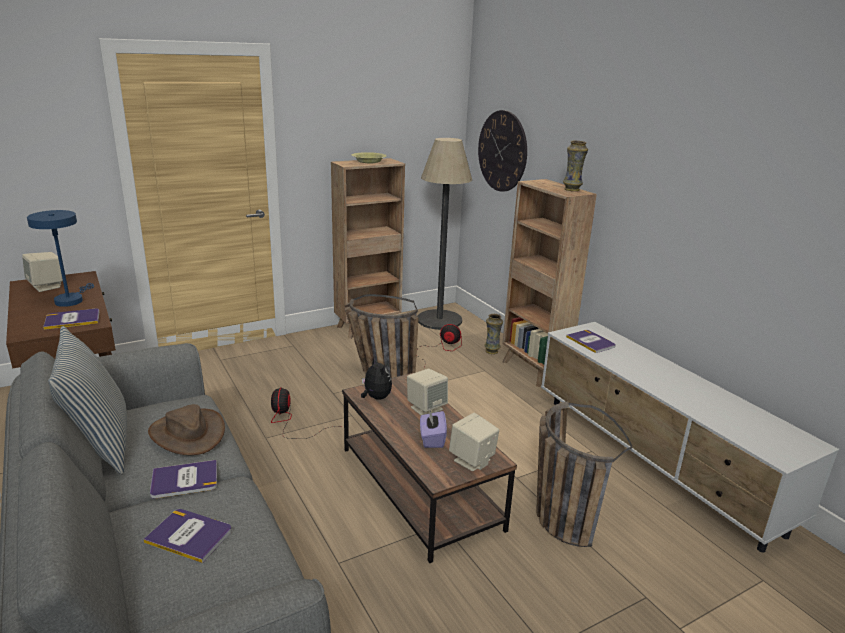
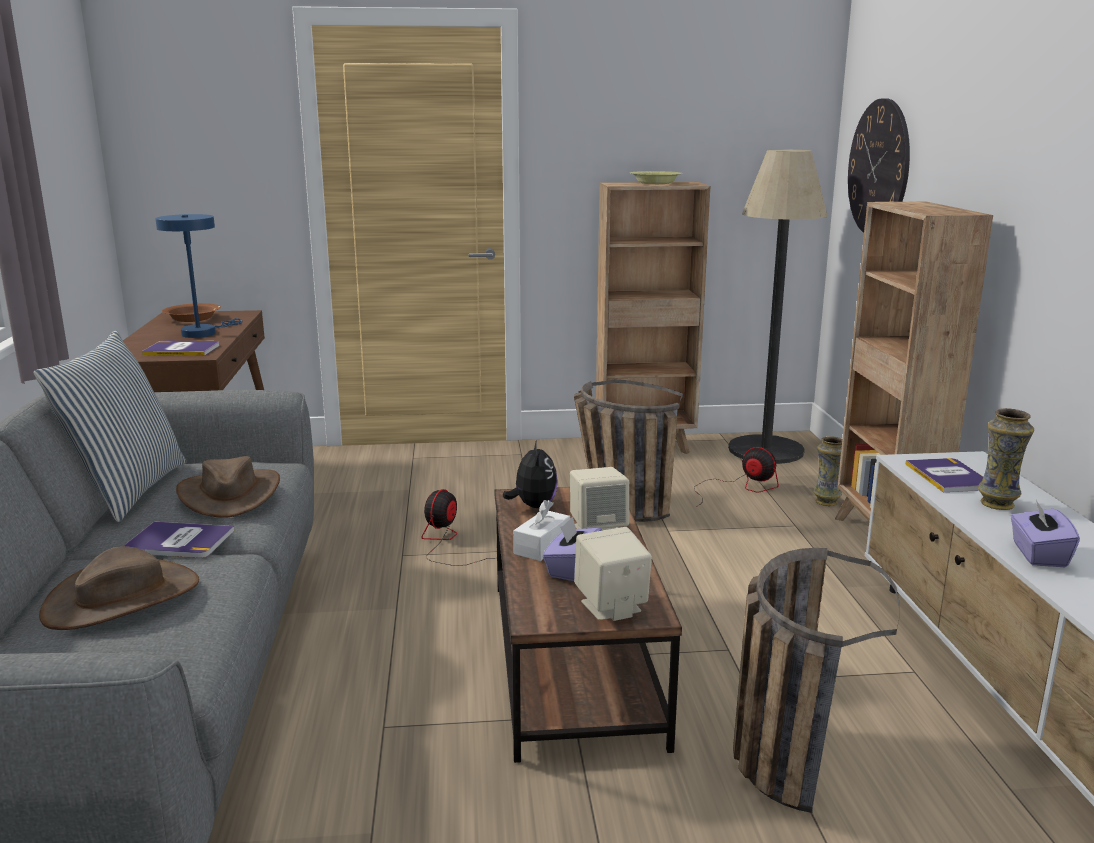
camera: 25 degrees right, 5 degrees down
(47, 286) = (193, 319): beige speaker -> brown bowl
(189, 535) = (122, 598): book -> brown hat
(403, 426) = (542, 546): none -> white tissue box
(572, 190) = (952, 210): vase -> vase (997, 504)
(661, 385) = (1038, 554): none -> purple tissue box

